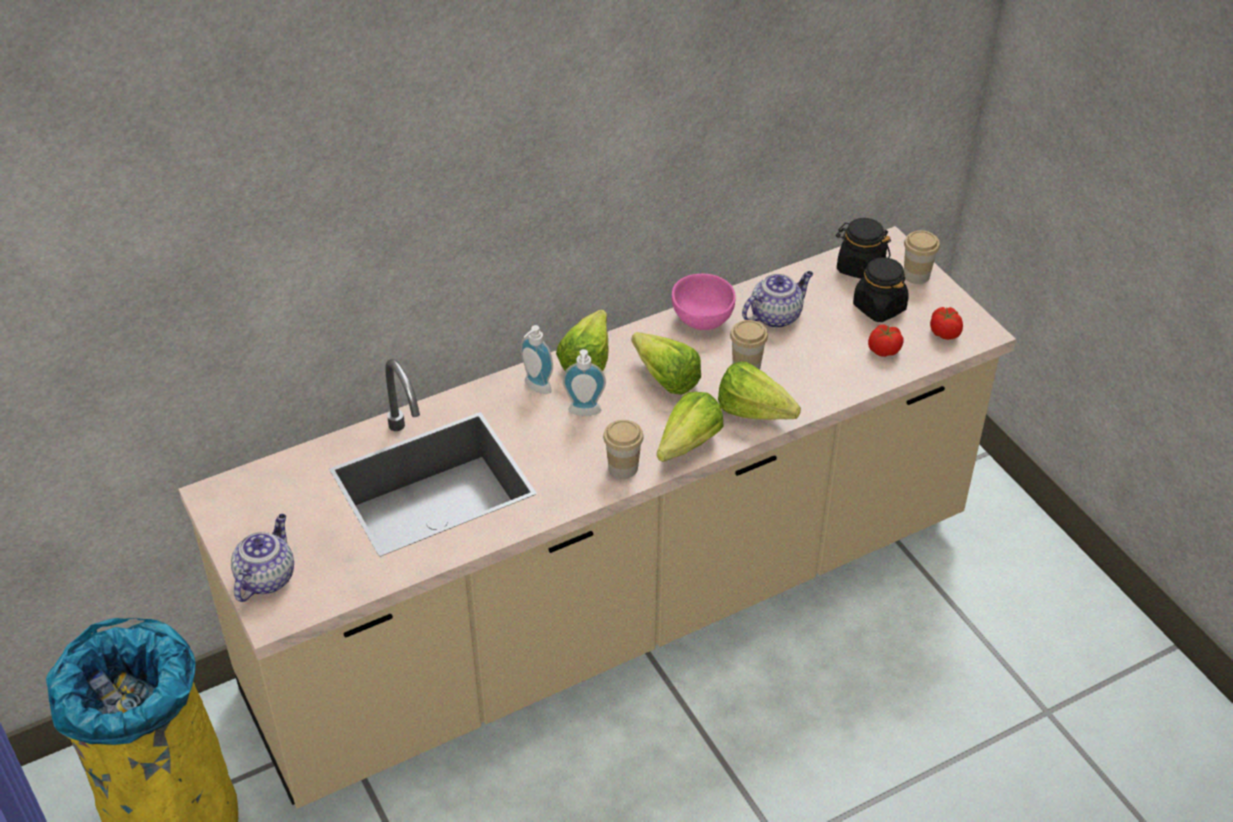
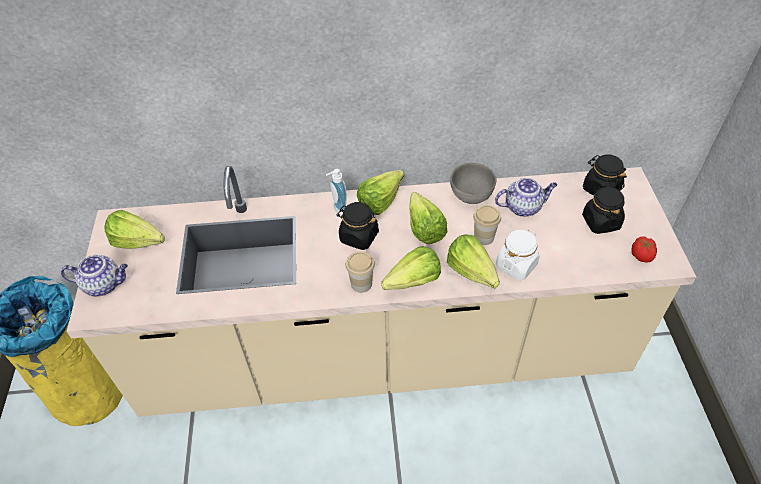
camera: 25 degrees right, 5 degrees up
(266, 577) = (104, 284): teapot -> teapot turned 45 degrees clockwise
(282, 512) = (141, 244): none -> lettuce
(584, 413) = (358, 237): soap dispenser -> black jar
(701, 320) = (470, 196): pink bowl -> grey bowl
(803, 387) = (516, 265): none -> white jar
(883, 350) = (588, 255): tomato -> none
(916, 275) = (640, 206): cup -> none

